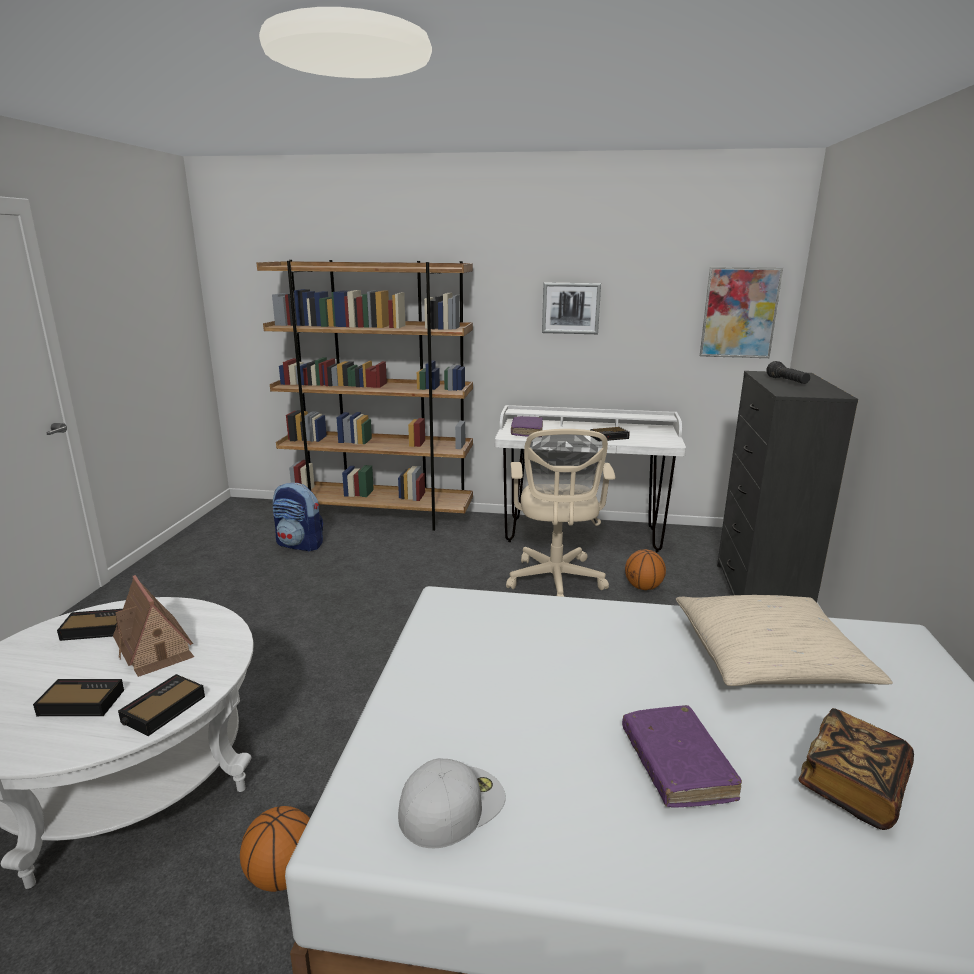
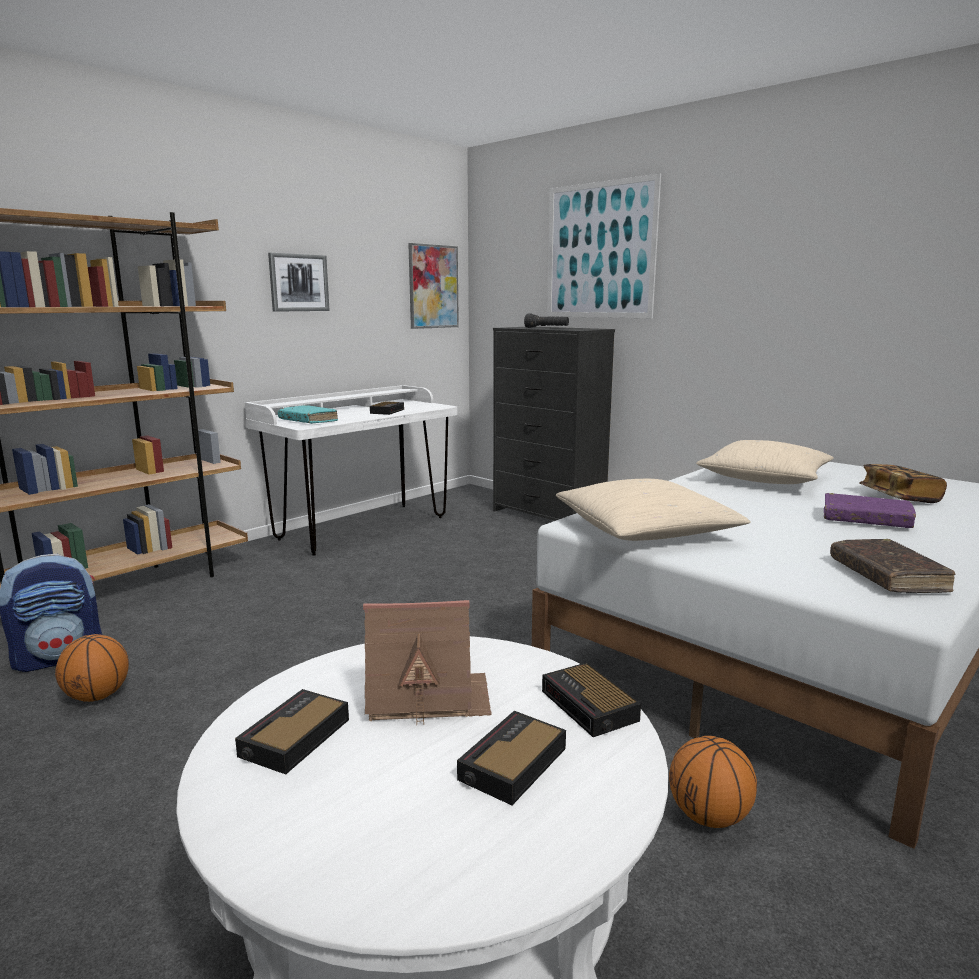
camera: 55 degrees left, 5 degrees down
(452, 804) = (887, 576): white cap -> brown book
(460, 632) = (646, 531): none -> beige pillow
(527, 432) = (308, 421): purple book -> turquoise book
(555, 582) = (420, 562): beige office chair -> none
(643, 587) = (482, 539): basketball -> basketball (97, 696)
(876, 292) = (600, 251): none -> picture

